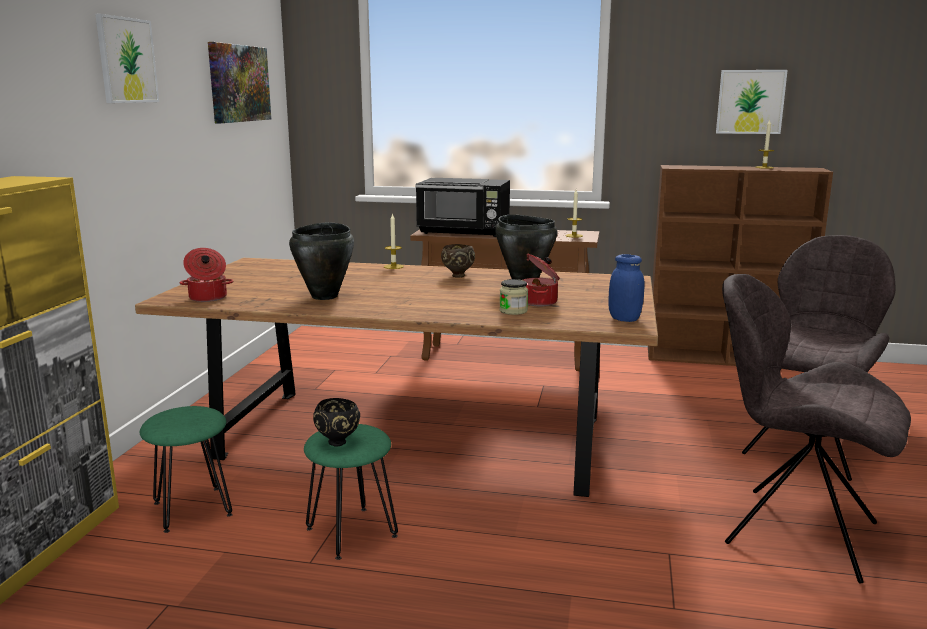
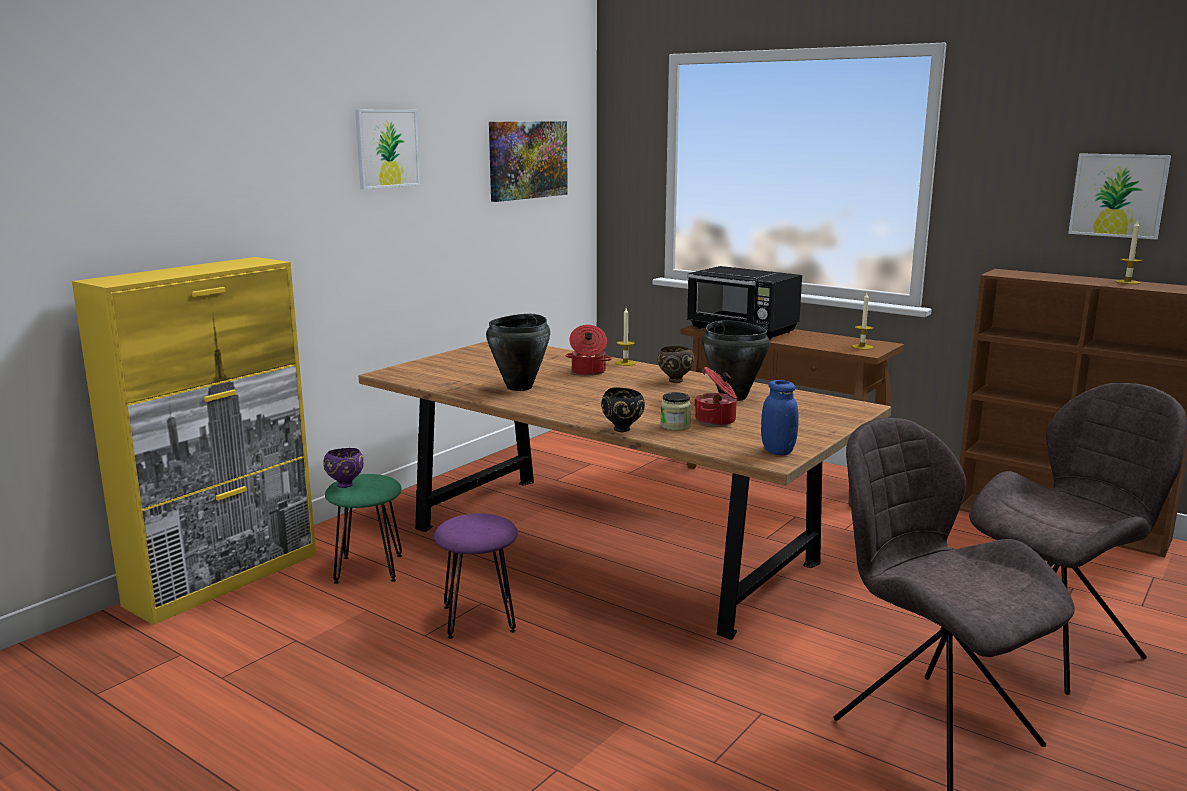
camera: 25 degrees right, 0 degrees up
(164, 422) = (345, 485): none -> purple bowl
(207, 298) = (420, 376): cooking pot -> cooking pot (588, 372)
(338, 442) = (463, 529): black bowl -> black bowl (623, 429)
(351, 532) = (478, 619): green stool -> purple stool

